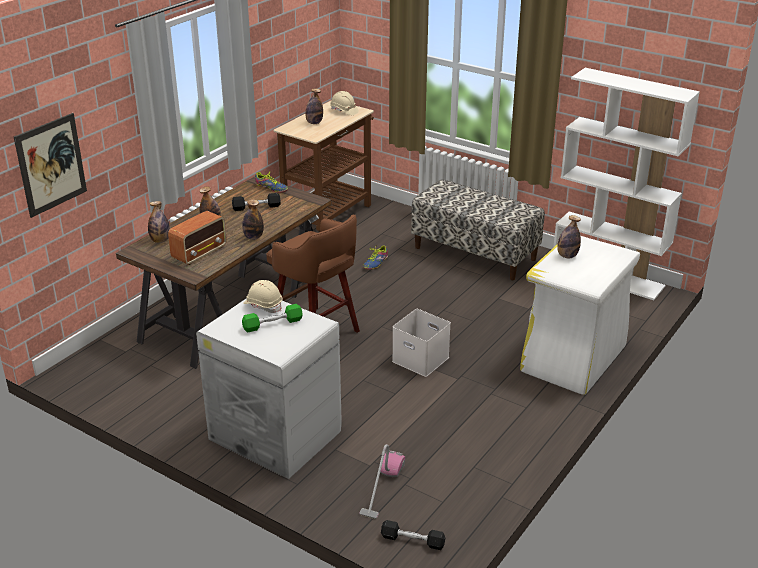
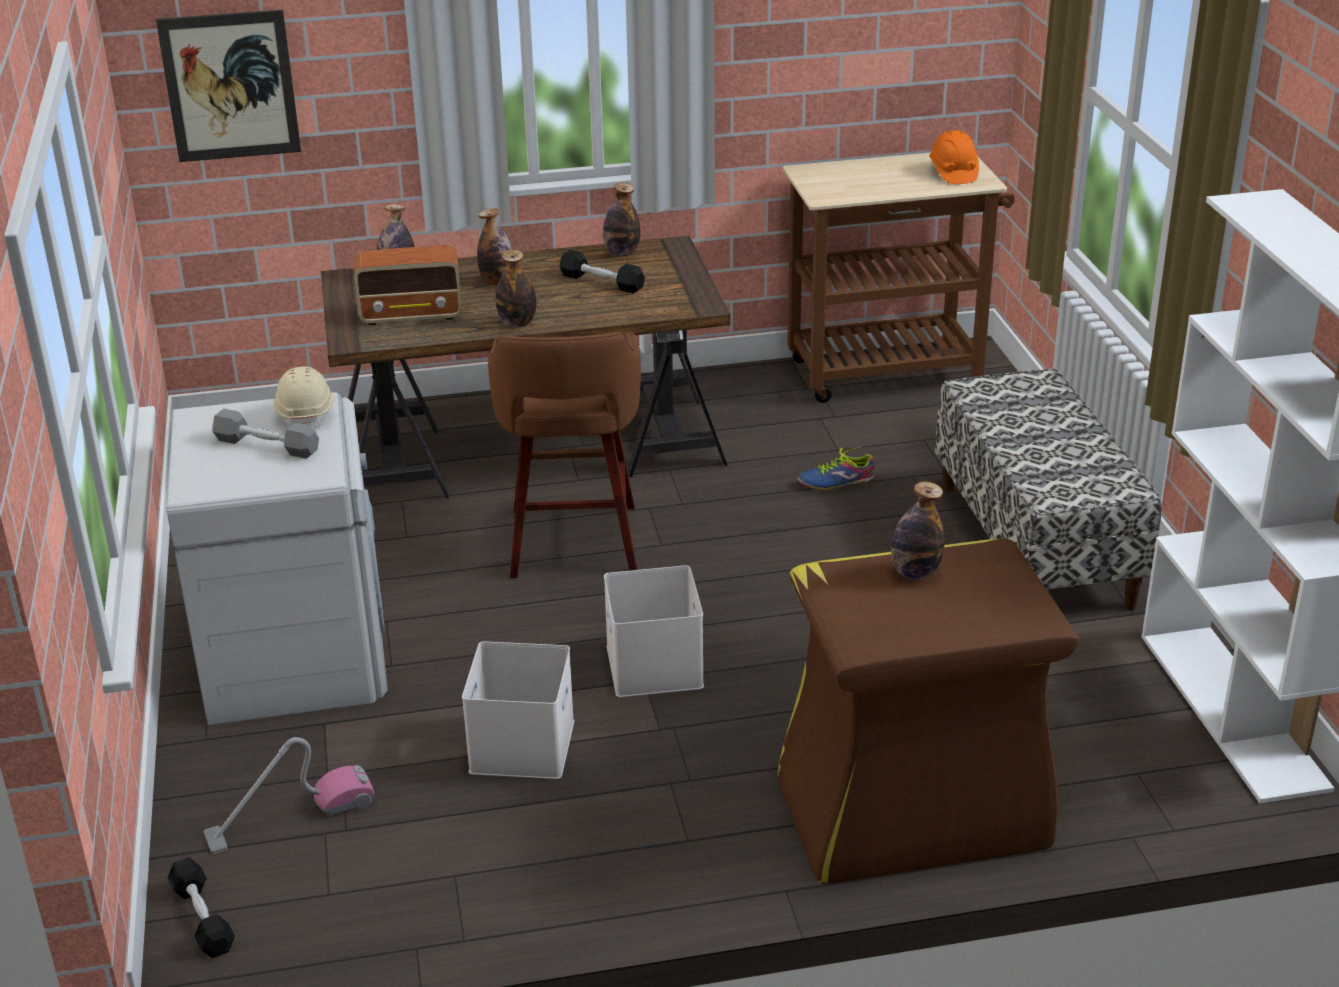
camera: 45 degrees right, 0 degrees up
(271, 188) = (676, 262): shoe -> none
(272, 324) = (266, 446): green dumbbell -> grey dumbbell
(314, 123) = (866, 176): bottle -> bottle (621, 253)
(344, 111) = (953, 173): beige hard hat -> orange hard hat
(423, 412) = (524, 747): none -> white storage box
(572, 357) = (910, 810): white nightstand -> brown nightstand

